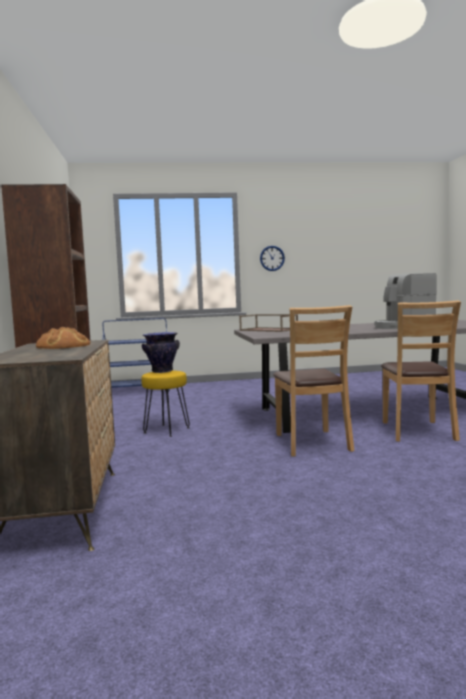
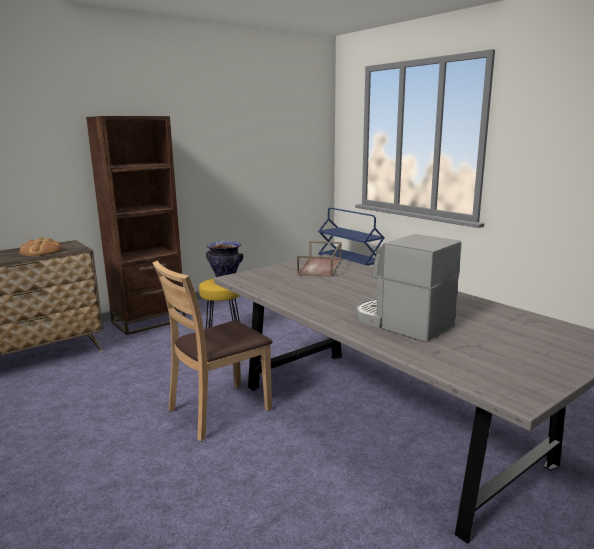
camera: 60 degrees right, 10 degrees up
(272, 258) = (530, 150): wall clock -> none
(417, 431) = (314, 475): brown chair -> none

